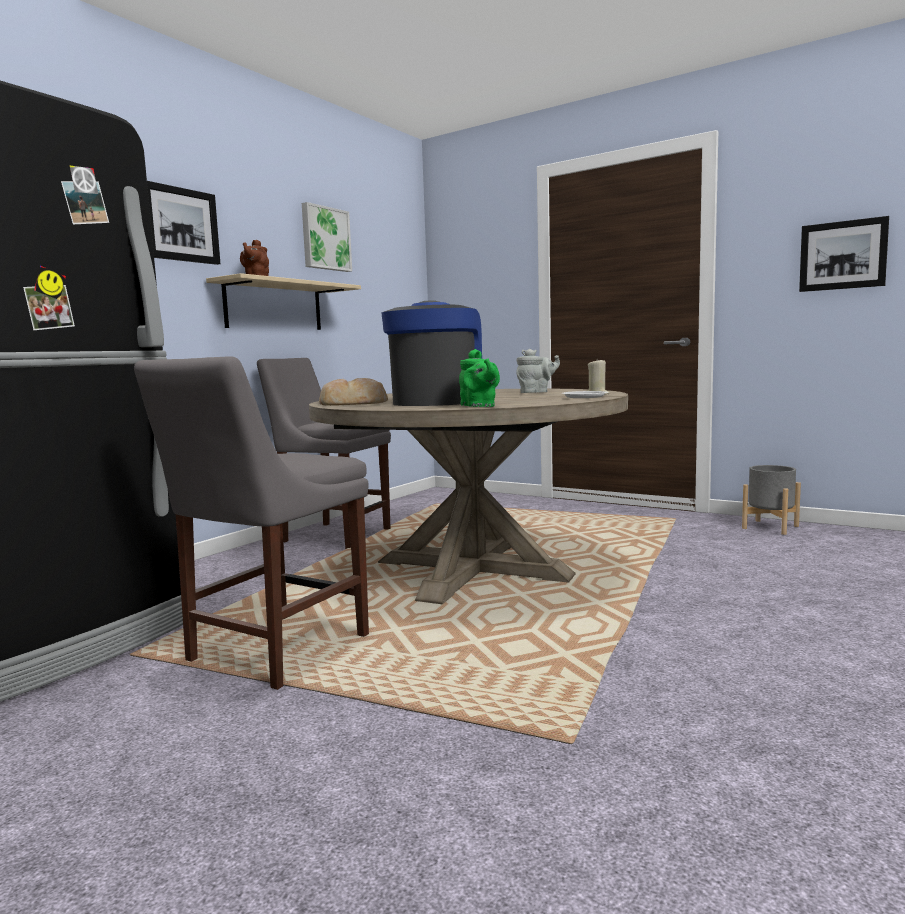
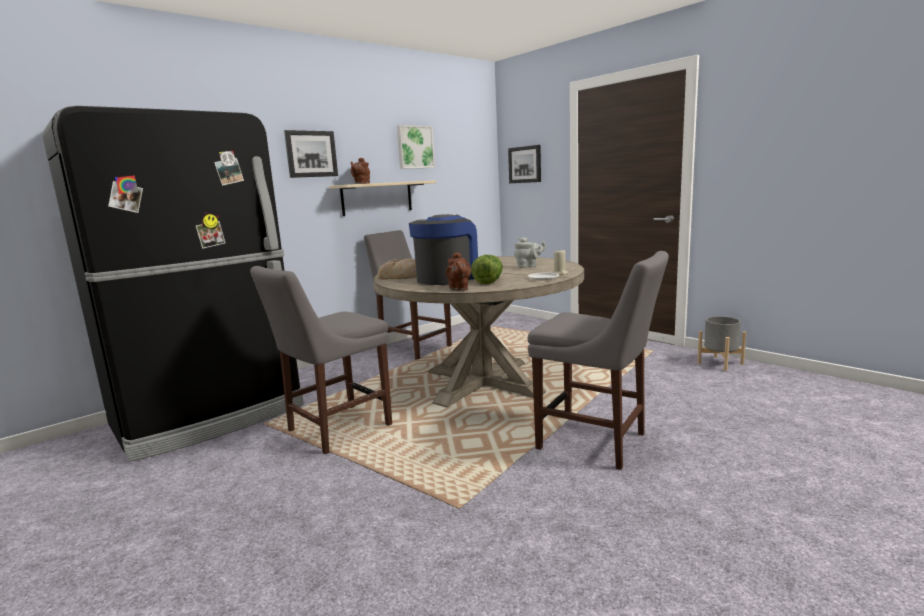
camera: 15 degrees right, 5 degrees up
(479, 406) = (458, 289): green teapot -> brown teapot
(510, 401) = (489, 282): none -> lettuce
(700, 629) = (596, 442): none -> grey chair
(842, 255) = (789, 156): picture -> picture (525, 164)

